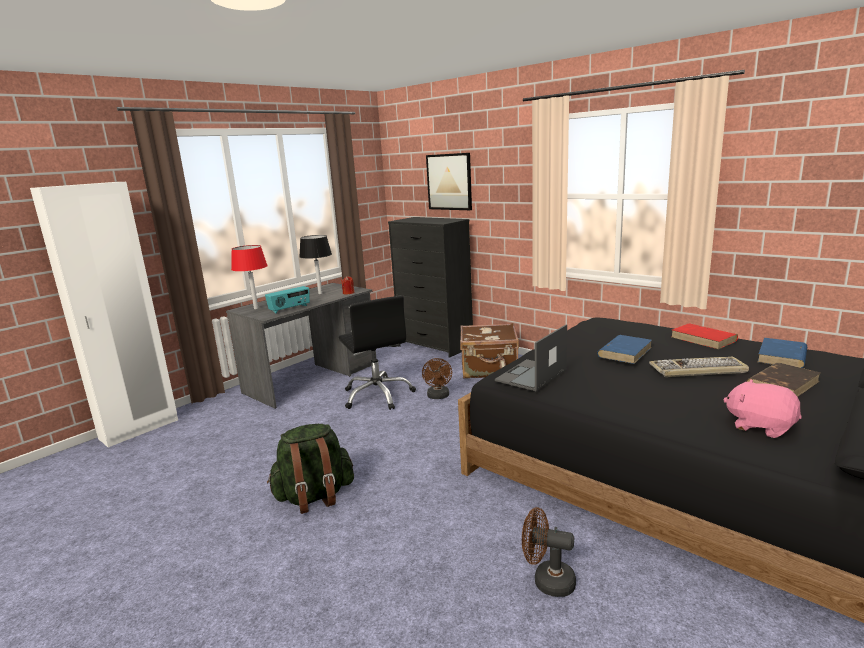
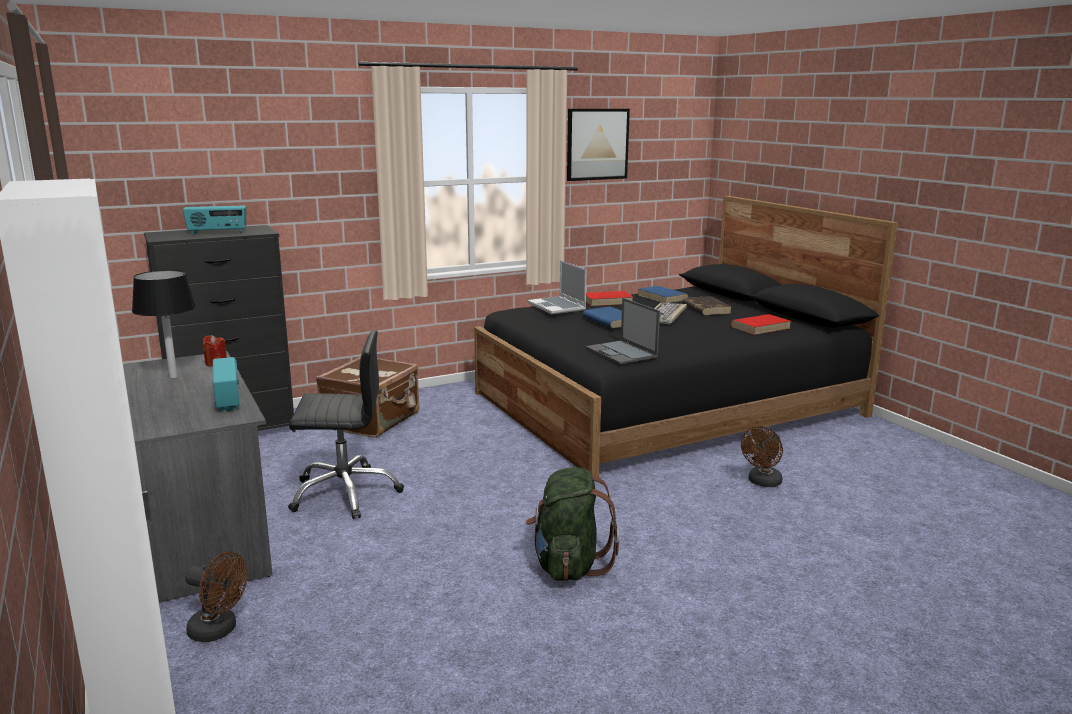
camera: 70 degrees left, 0 degrees up
(256, 309) = (167, 421): red table lamp -> none
(428, 220) = (217, 232): none -> radio
(438, 396) = (405, 460): brown fan -> brown fan (219, 630)
(449, 182) = (215, 171): picture -> picture (597, 144)
(628, 327) = (557, 307): none -> laptop
(760, 426) = (760, 327): pink plush toy -> red book

